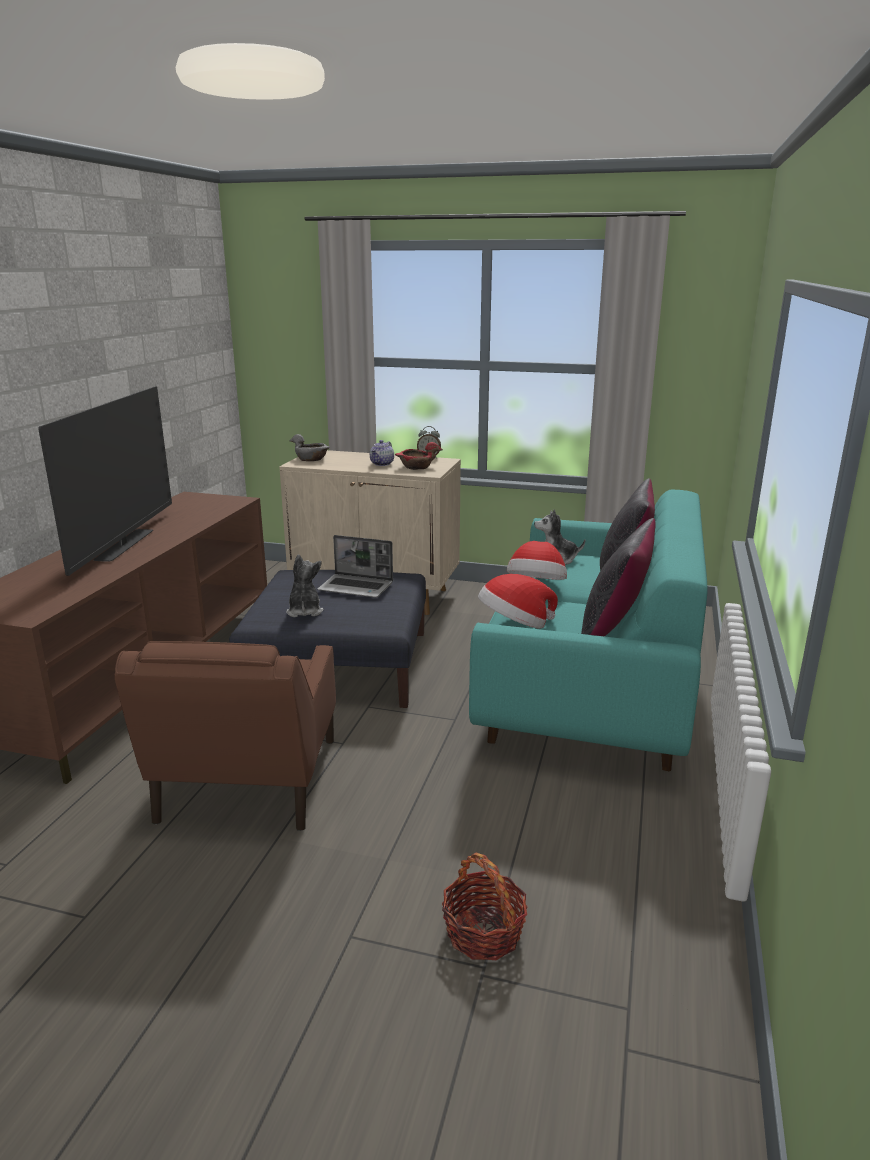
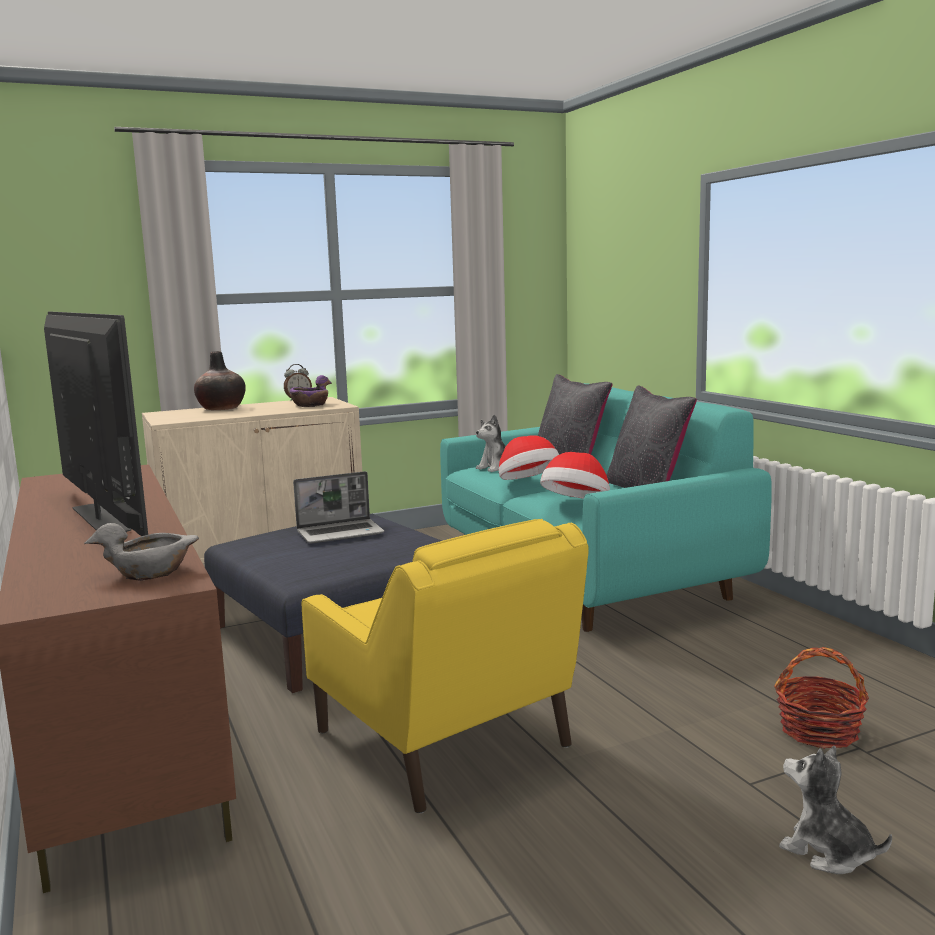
camera: 40 degrees left, 10 degrees down
(248, 782) = (444, 742): brown armchair -> yellow armchair
(304, 611) = (332, 560): plush toy -> plush toy (827, 852)
(311, 459) = (171, 416): grey bowl -> grey bowl (151, 572)
(359, 456) = (221, 408): none -> vase
(382, 464) = (266, 408): teapot -> none
(416, 467) = (310, 405): red bowl -> purple bowl

